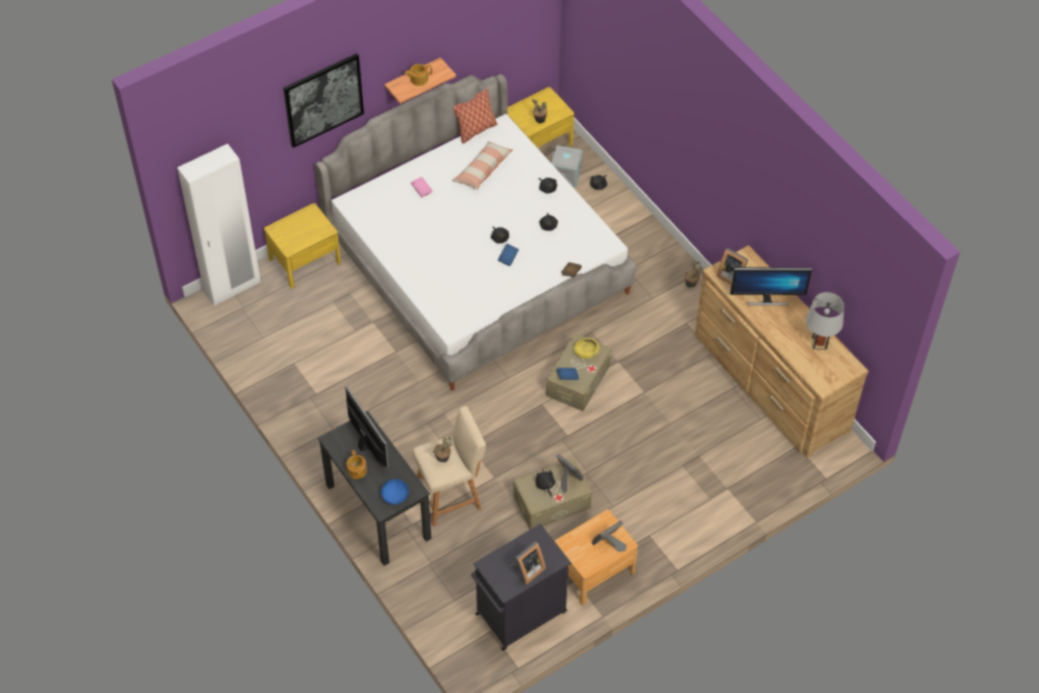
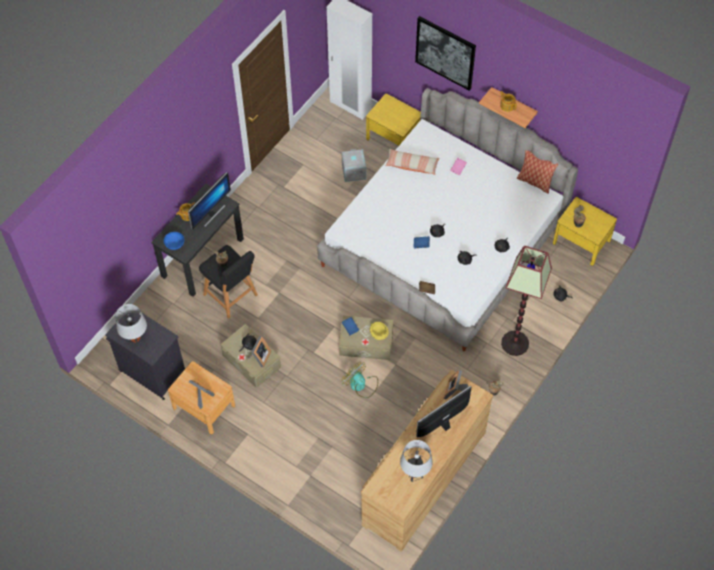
camera: 70 degrees right, 5 degrees up
(451, 495) = (232, 296): beige stool -> black stool
(482, 170) = (498, 200): pillow -> pillow (412, 165)
(527, 570) = (136, 340): picture frame -> grey table lamp
(565, 175) = (558, 271): grey storage box -> grey storage box (353, 171)
(631, 402) = (361, 385): none -> fan
(639, 245) = (515, 343): none -> floor lamp
(767, 299) = (443, 423): monitor -> monitor turned 75 degrees clockwise

